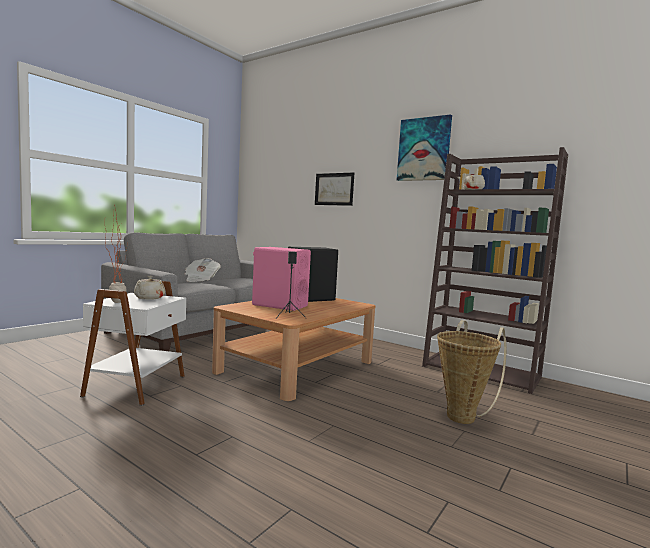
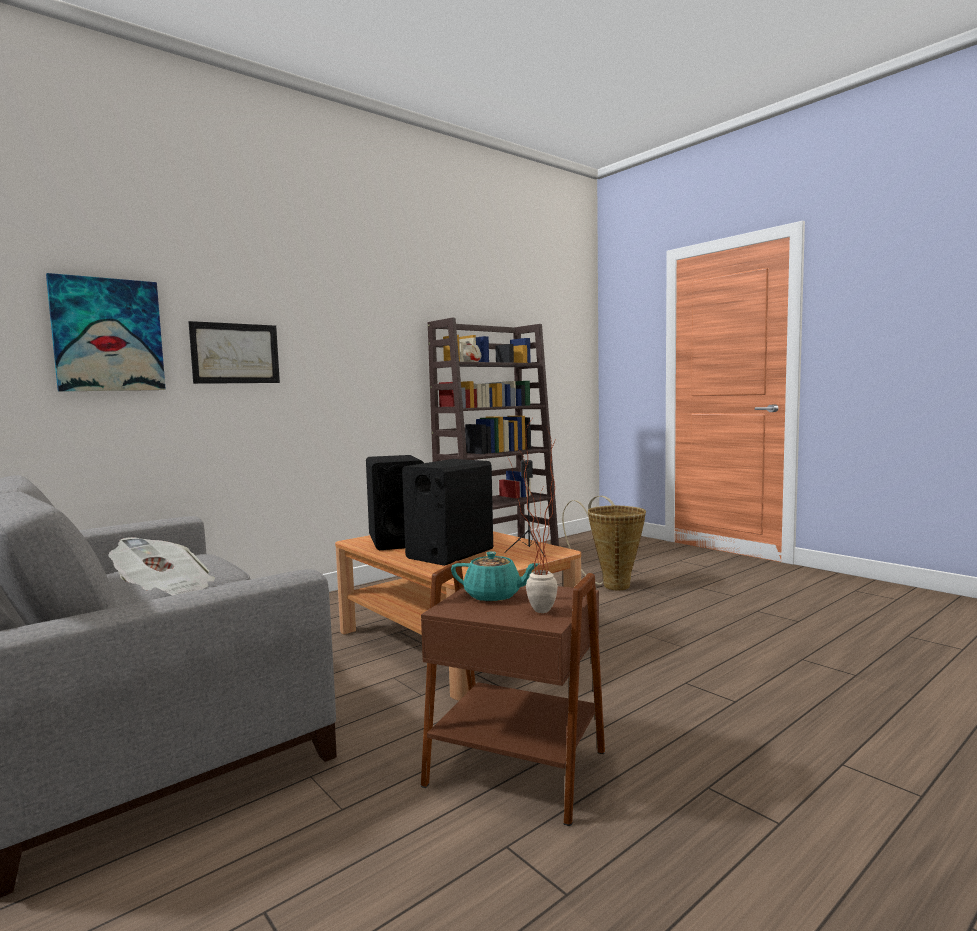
camera: 75 degrees left, 0 degrees up
(138, 386) = (517, 765): white side table -> brown side table
(149, 298) = (494, 596): beige teapot -> turquoise teapot
(280, 305) = (450, 554): pink speaker -> black speaker
(424, 149) = (382, 302): picture -> picture (108, 335)

